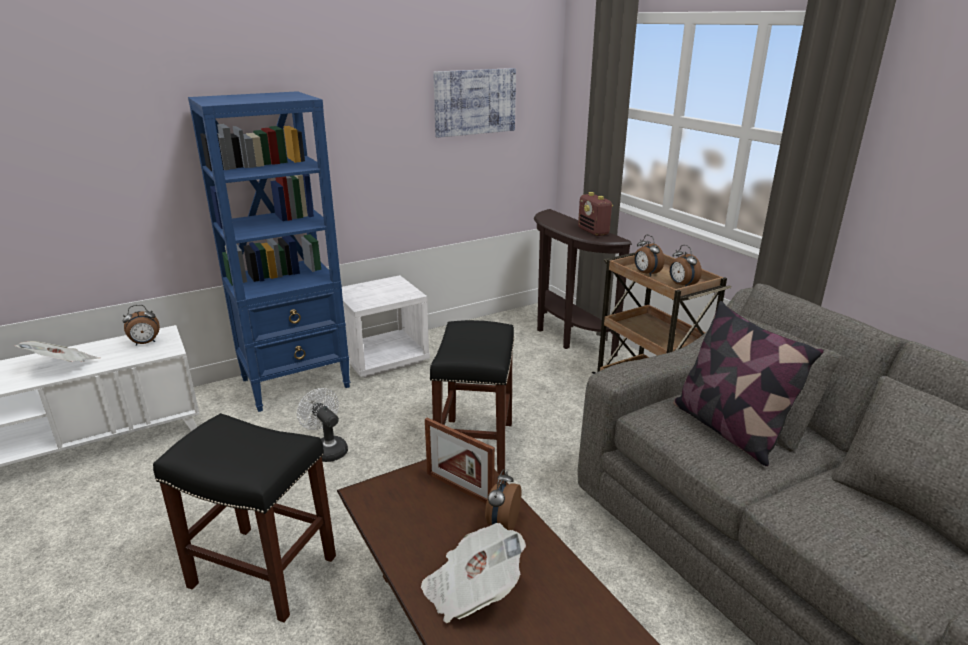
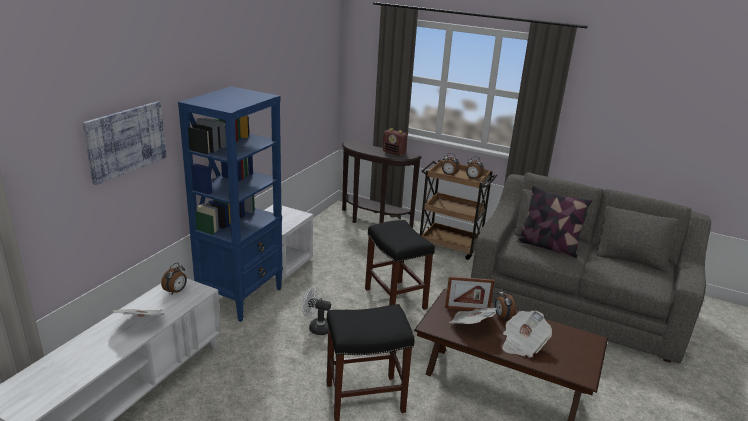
camera: 35 degrees left, 0 degrees up
(428, 518) = (470, 325): none -> newspaper
(474, 102) = (307, 75): picture -> picture (126, 140)

